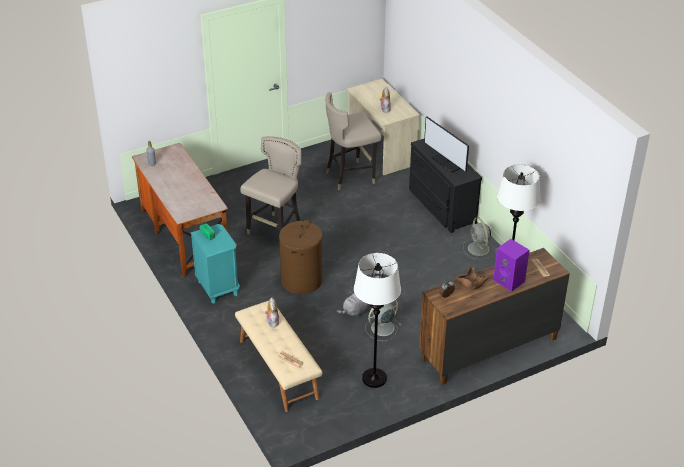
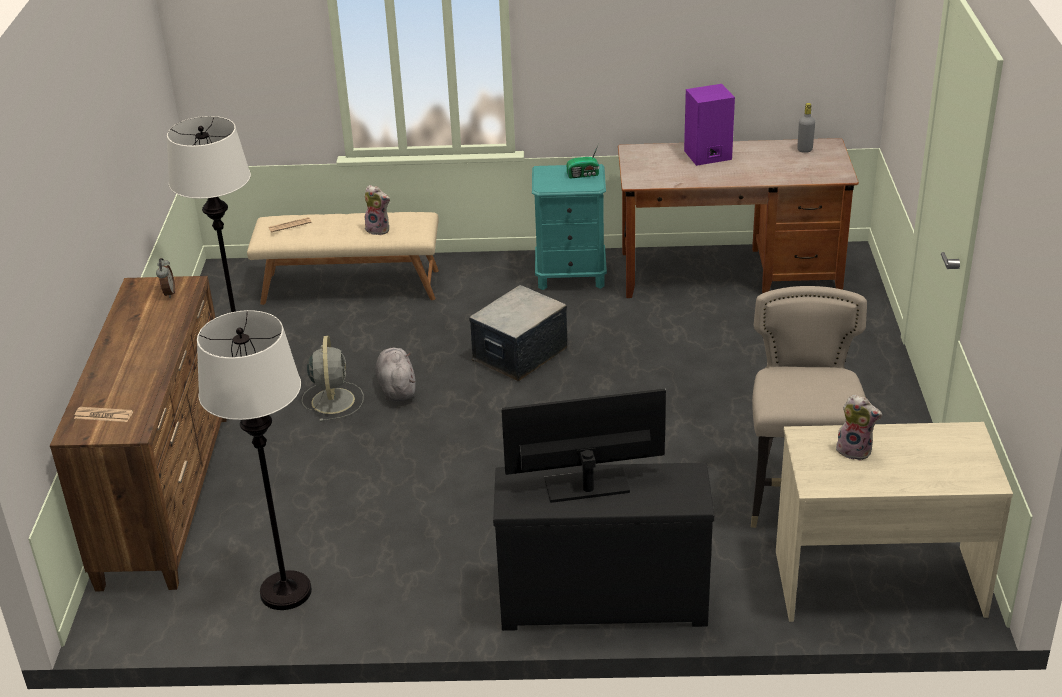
camera: 120 degrees right, 5 degrees down
(275, 231) = (676, 361): beige stool -> none
(301, 281) = (519, 354): brown laundry basket -> storage box
(471, 283) = (165, 326): brown bowl -> none
(479, 249) = (419, 597): grey fan -> none
(510, 281) = (119, 368): purple speaker -> purple speaker (707, 155)

